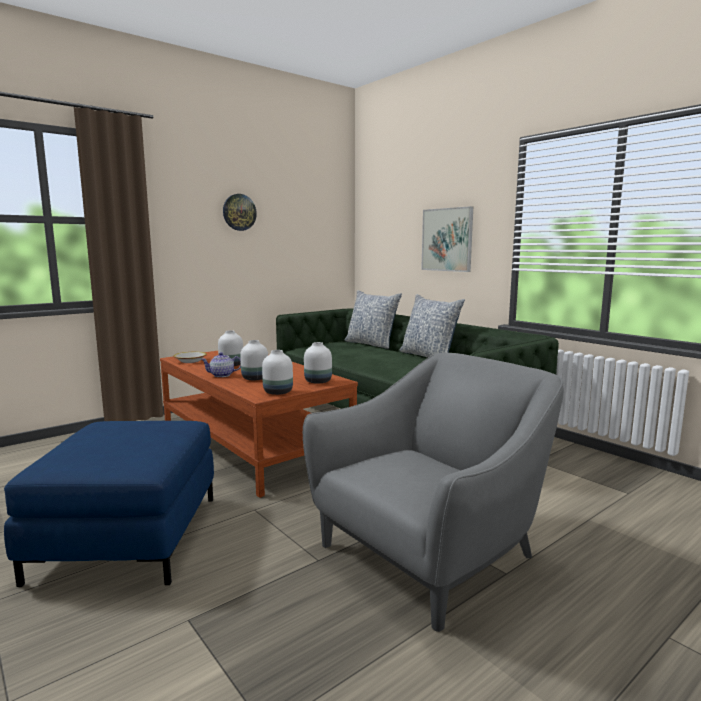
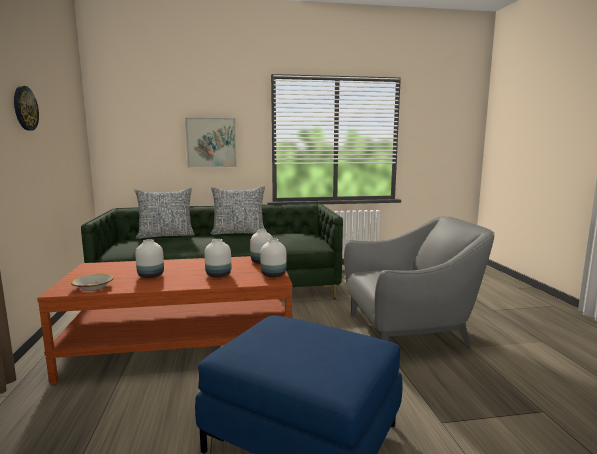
camera: 60 degrees left, 0 degrees up
(222, 375) = (184, 283): teapot -> none
(430, 552) = (408, 330): grey armchair -> grey armchair turned 90 degrees clockwise

